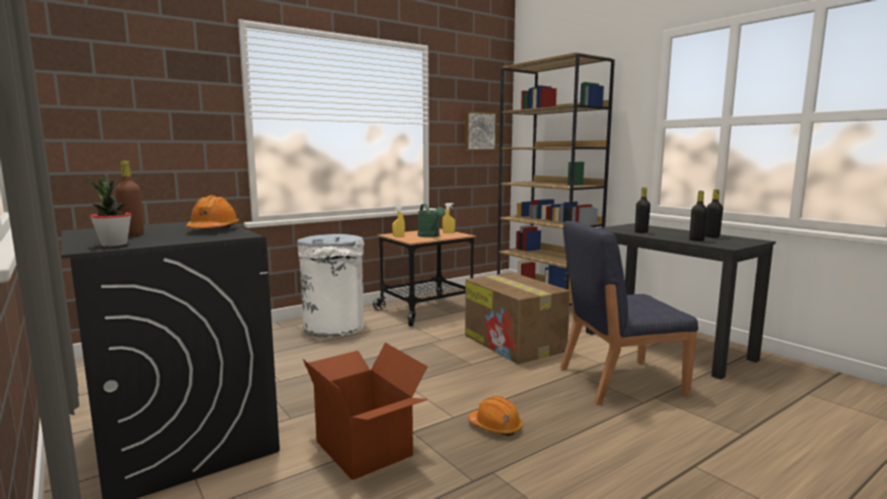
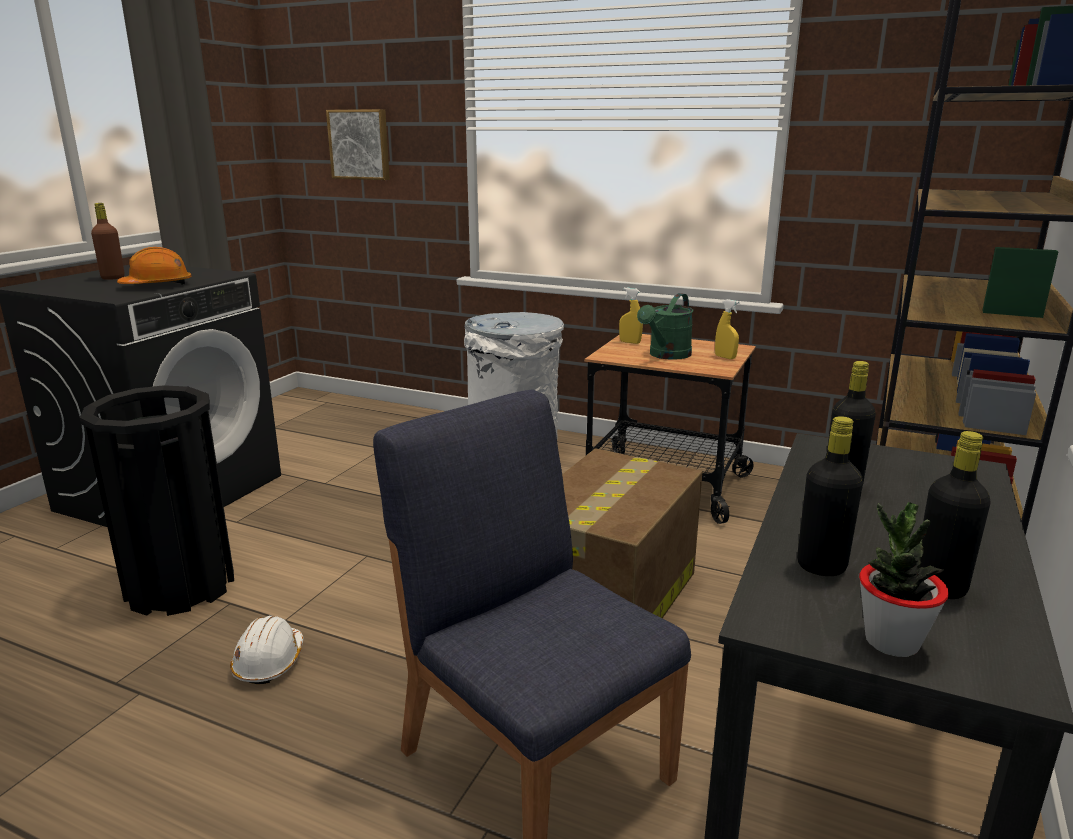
camera: 60 degrees right, 10 degrees up
(114, 244) = (48, 286): potted plant -> potted plant (891, 642)
(365, 448) = (180, 586): cardboard box -> black trash can
(479, 131) = (939, 143): picture -> picture (360, 144)
(495, 427) = (269, 662): orange hard hat -> white hard hat

